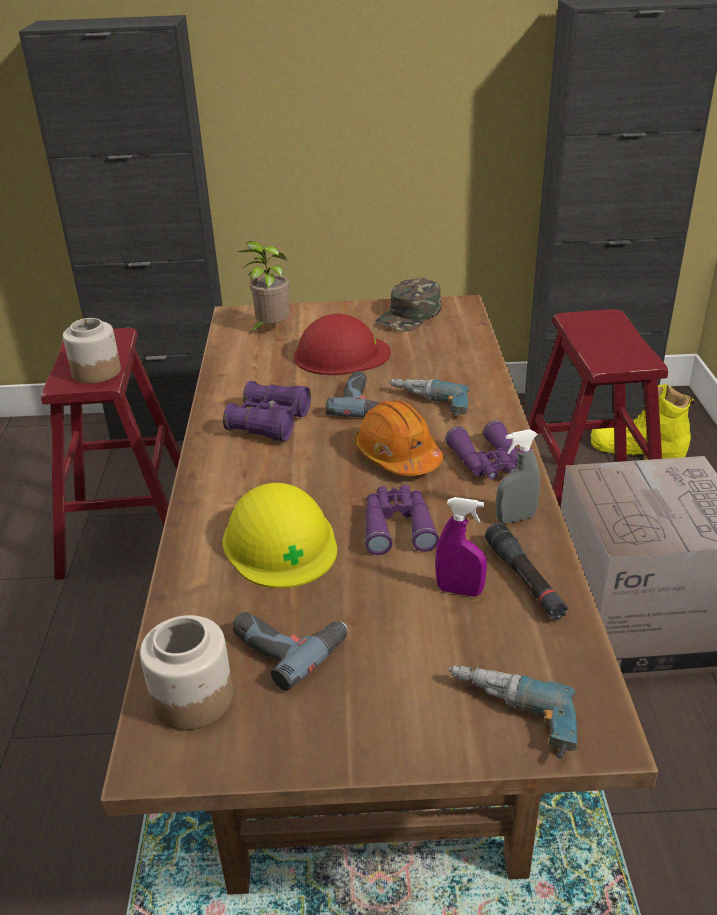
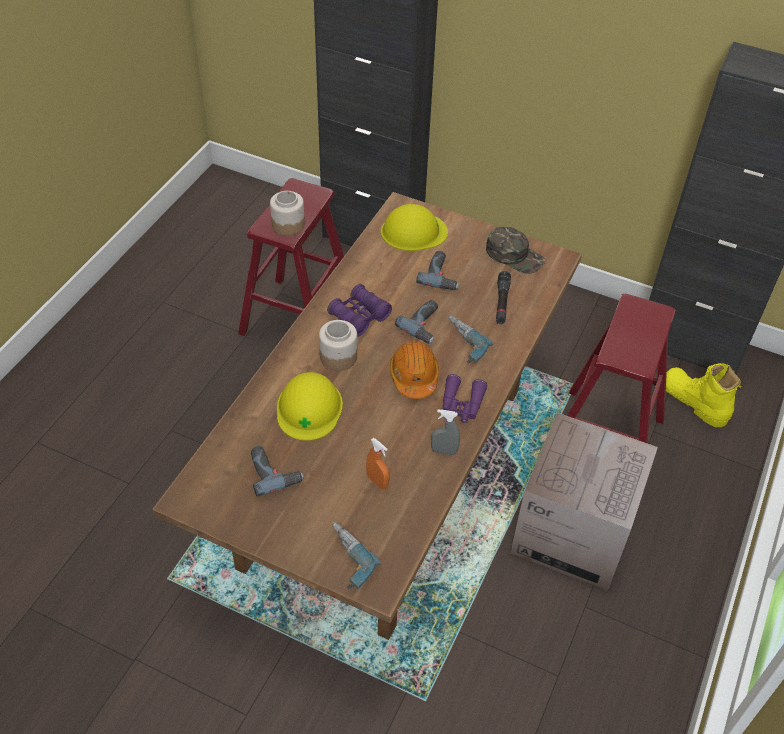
camera: 25 degrees right, 15 degrees up
(191, 698) = (214, 479): jar -> jar (338, 357)
(270, 330) = (413, 231): potted plant -> yellow hard hat
(341, 355) = (442, 275): red hard hat -> power drill
(397, 526) = (377, 426): purple binoculars -> none
(409, 315) = (514, 255): green cap -> green cap turned 120 degrees counterclockwise
(459, 590) = (377, 481): purple spray bottle -> orange spray bottle
(524, 579) = (415, 491): black flashlight -> black flashlight (502, 302)

